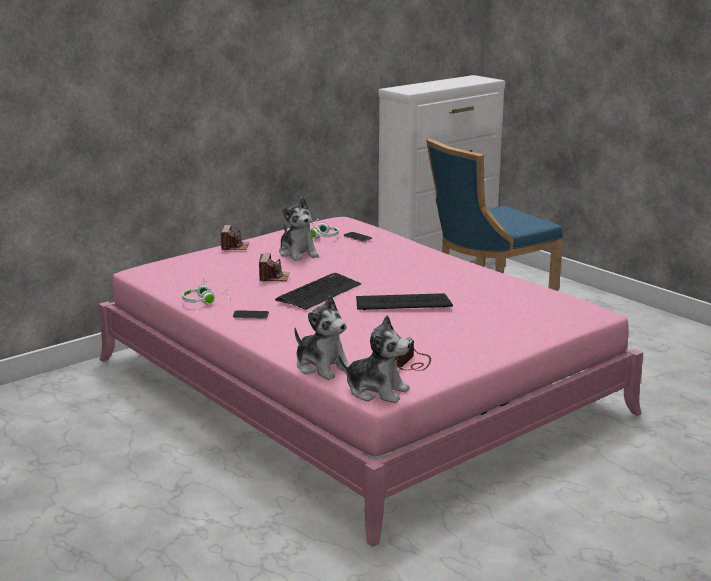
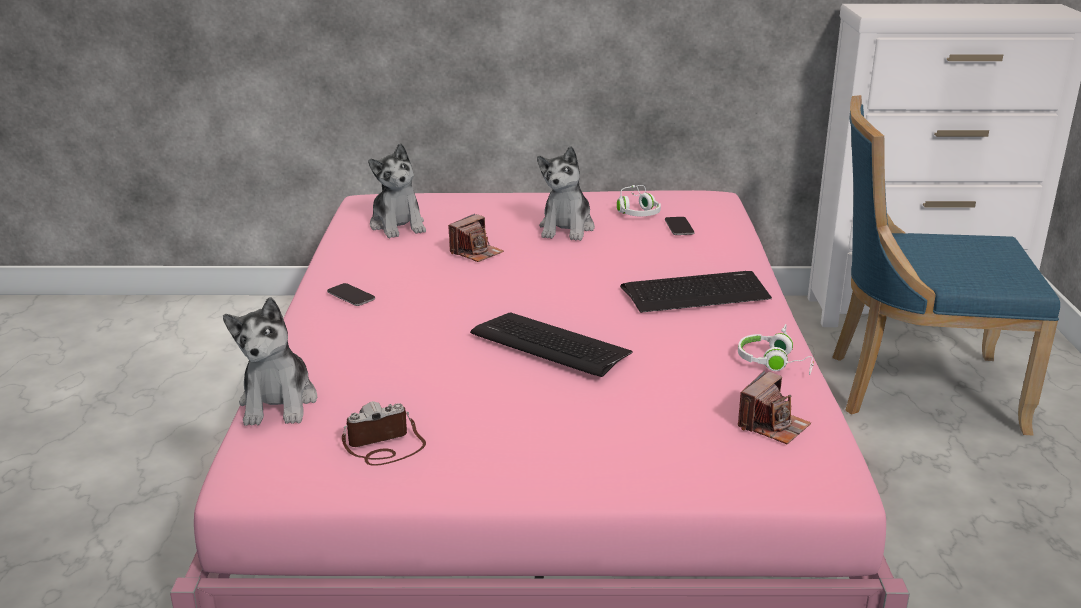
camera: 40 degrees right, 5 degrees up
(205, 301) = (348, 259): white headphones -> white headphones (774, 363)
(234, 247) = (516, 198): camera -> camera (773, 425)
(319, 292) = (480, 291): keyboard -> keyboard (696, 293)
(376, 391) = (259, 471): plush toy -> plush toy (398, 225)

